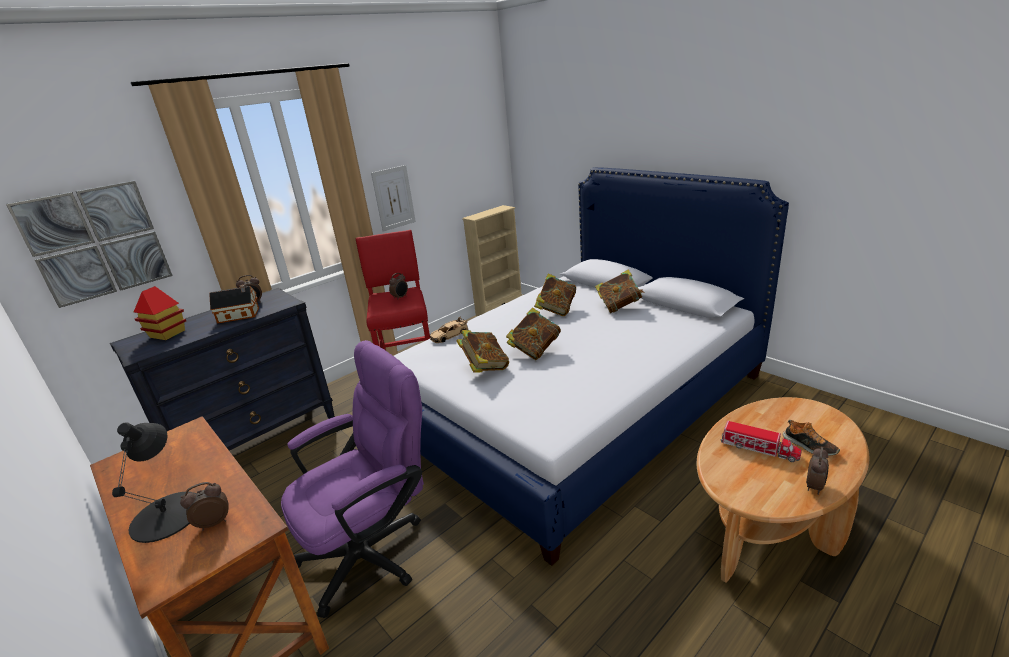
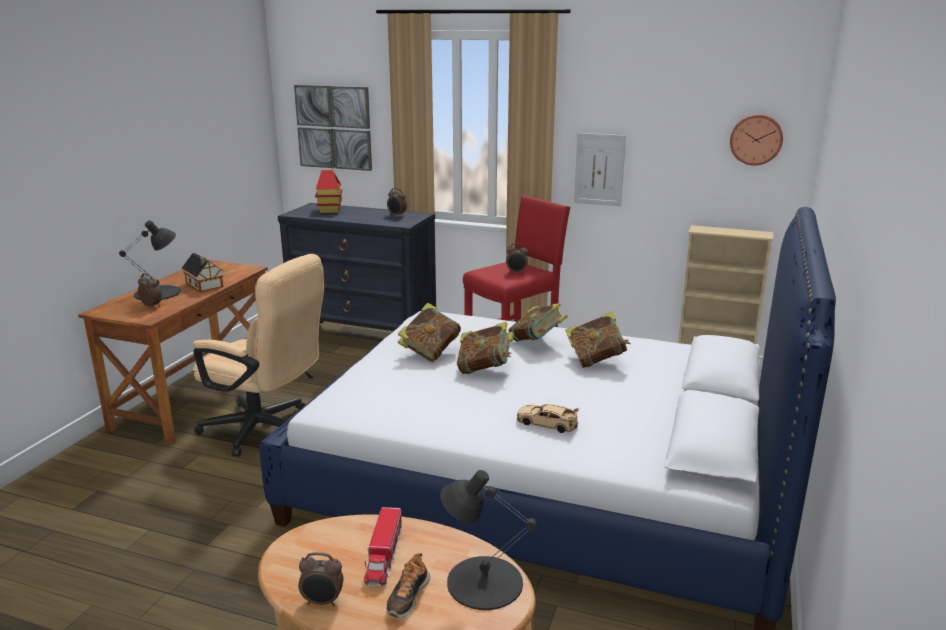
camera: 60 degrees right, 5 degrees down
(240, 315) = (372, 218): toy house -> toy house (204, 285)
(374, 550) = (266, 430): purple office chair -> beige office chair
(449, 335) = (482, 321): beige toy car -> beige toy car (547, 423)
(479, 146) = (756, 139): none -> wall clock
(619, 306) = (648, 398): book -> book (536, 342)
(793, 413) = (483, 582): none -> black table lamp

